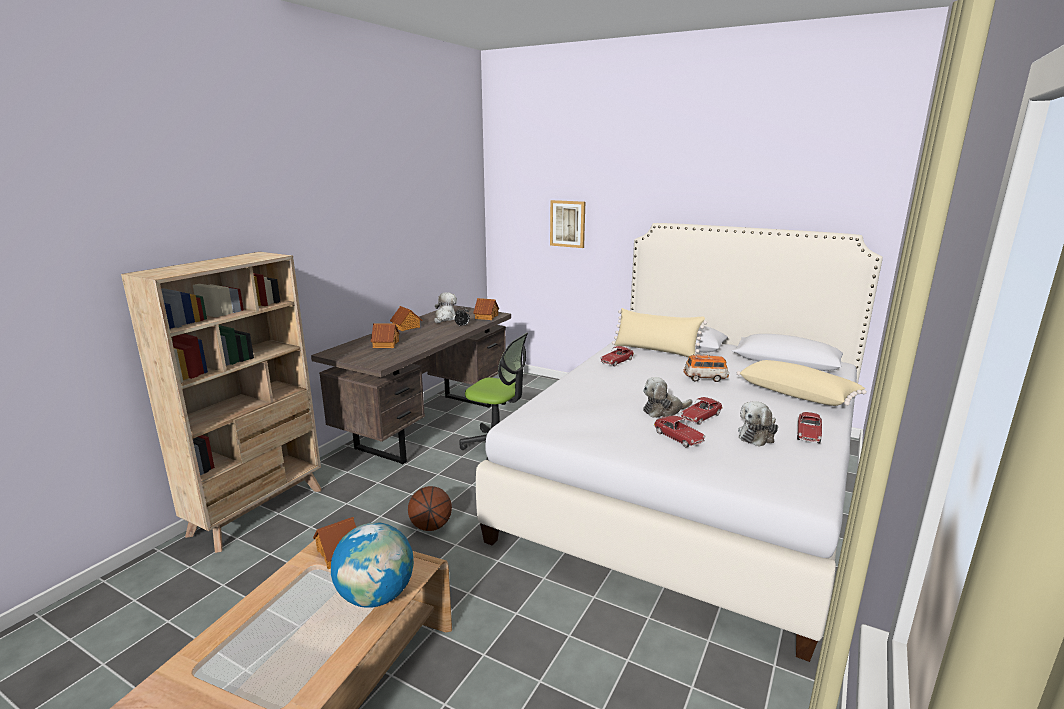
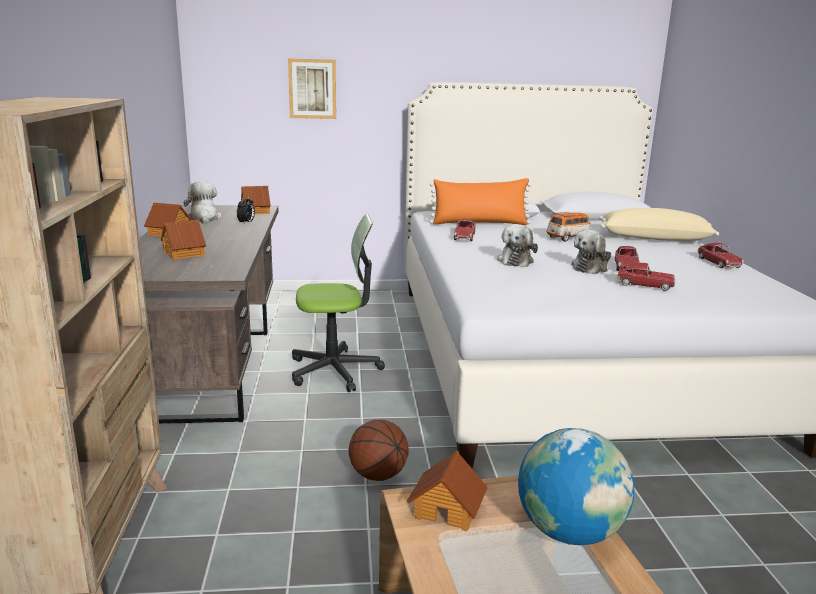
camera: 35 degrees left, 0 degrees up
(655, 350) = (480, 223): beige pillow -> orange pillow
(757, 436) = (692, 271): plush toy -> plush toy (515, 260)

